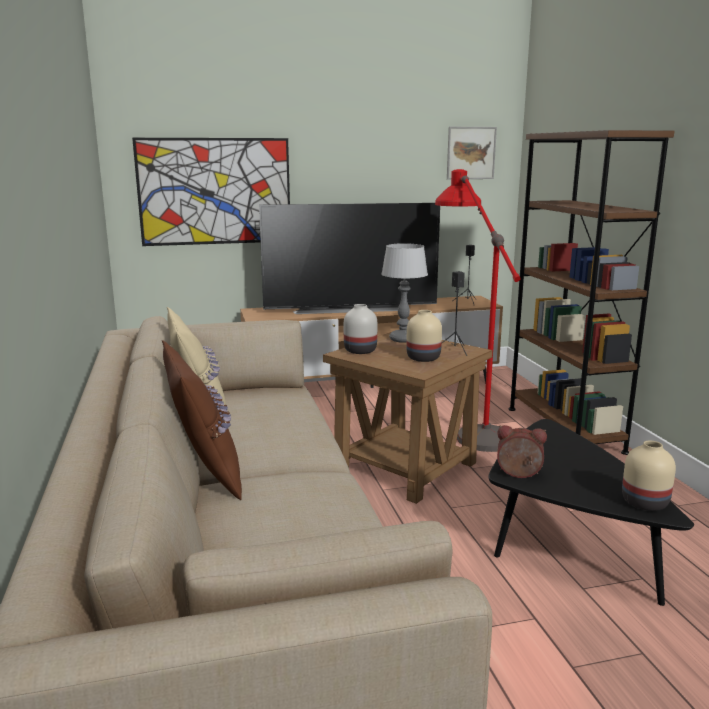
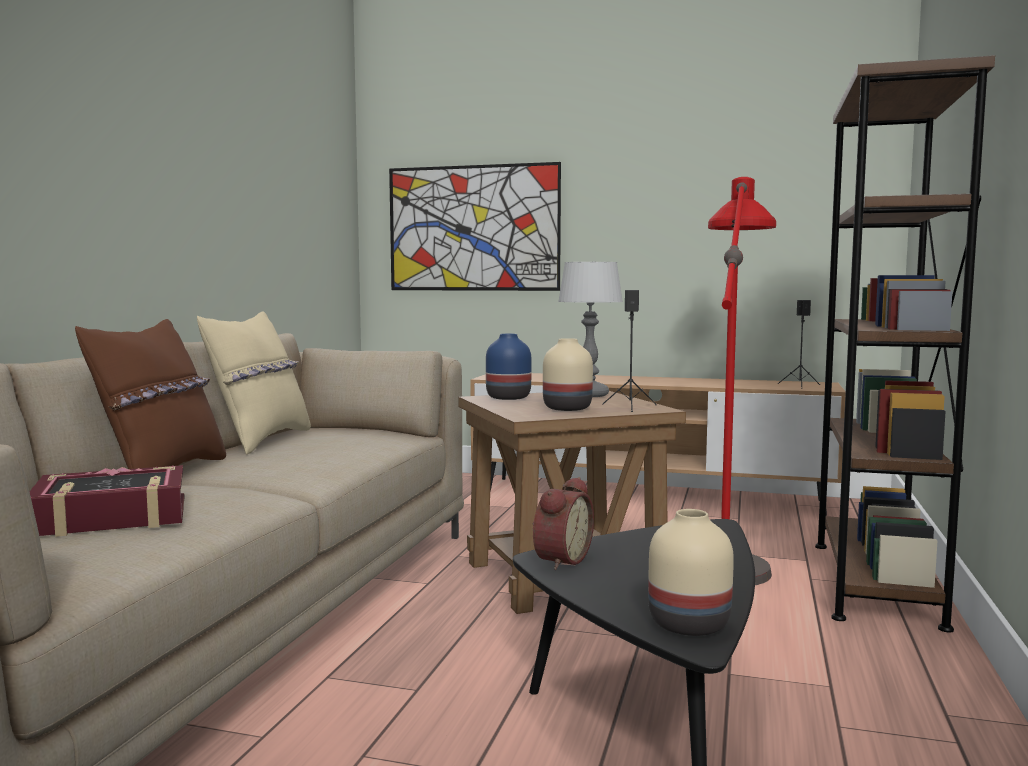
camera: 30 degrees right, 10 degrees down
(282, 528) = (111, 516): none -> book
(350, 309) = (618, 379): television -> none
(359, 351) = (507, 397): white vase -> blue vase
(471, 153) = (822, 172): picture -> none
(518, 474) = (559, 560): alarm clock -> alarm clock turned 75 degrees clockwise

